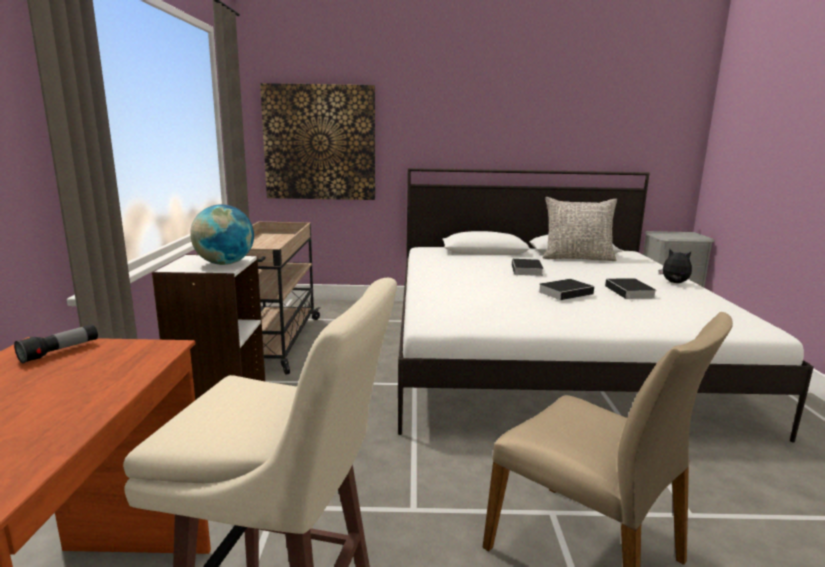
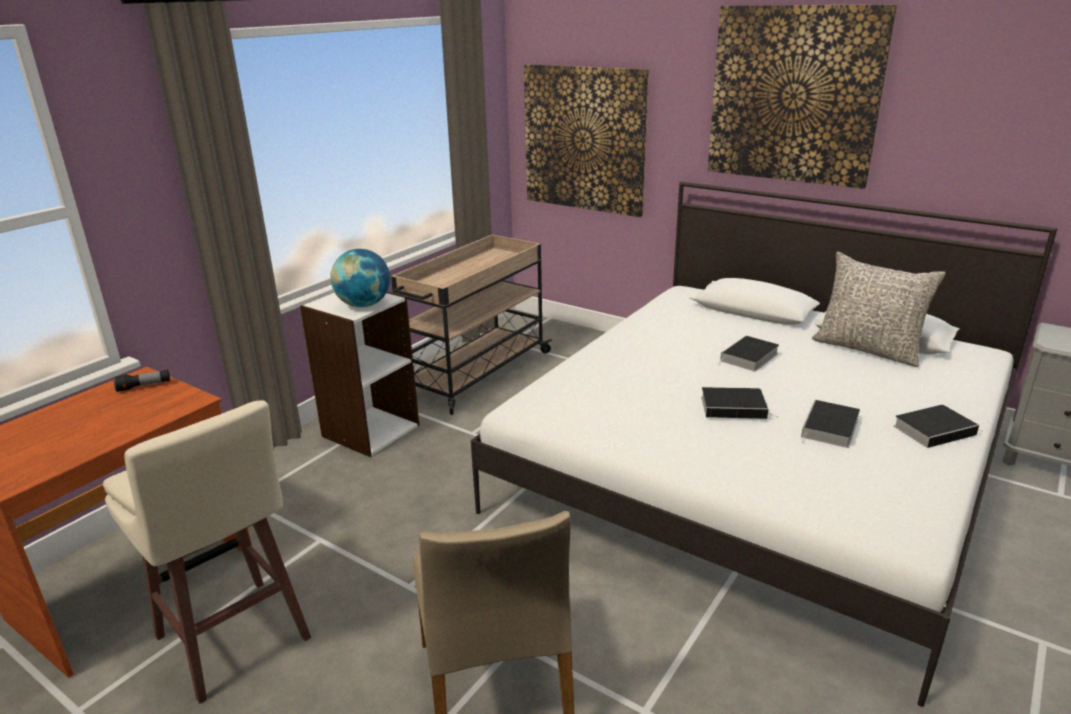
camera: 35 degrees right, 10 degrees up
(485, 101) = (794, 95): none -> picture
(674, 283) = (935, 429): plush toy -> book

